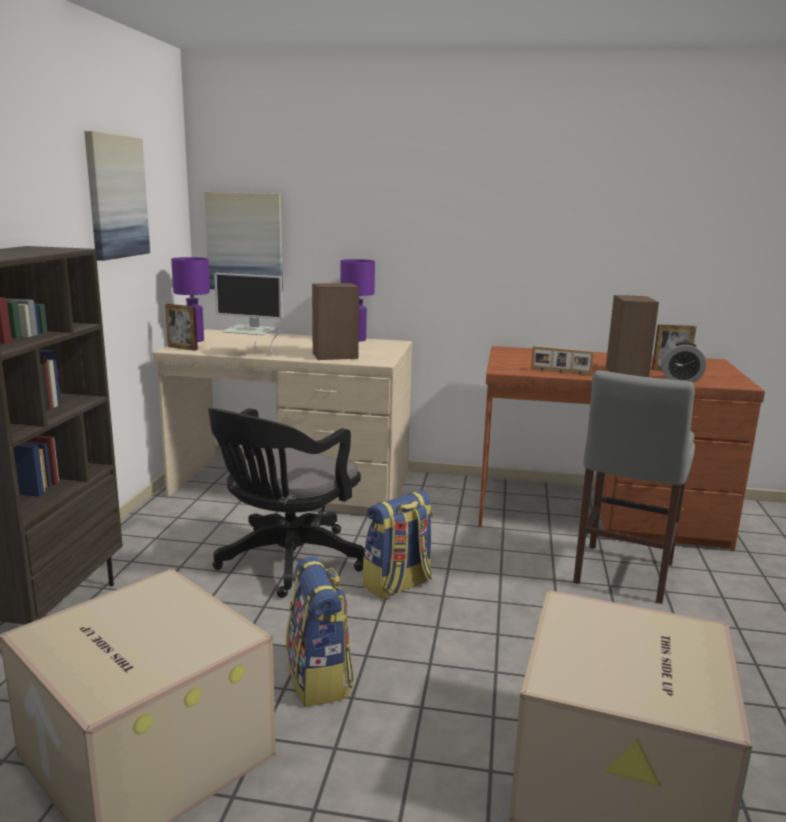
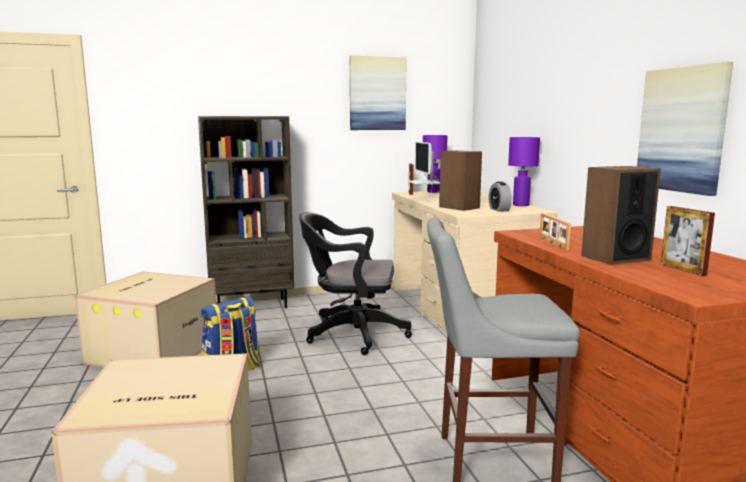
camera: 65 degrees right, 5 degrees down
(245, 242) = (490, 126): picture -> picture (682, 129)
(398, 585) = (358, 370): backpack -> none
(681, 379) = (645, 274): alarm clock -> alarm clock (499, 210)

